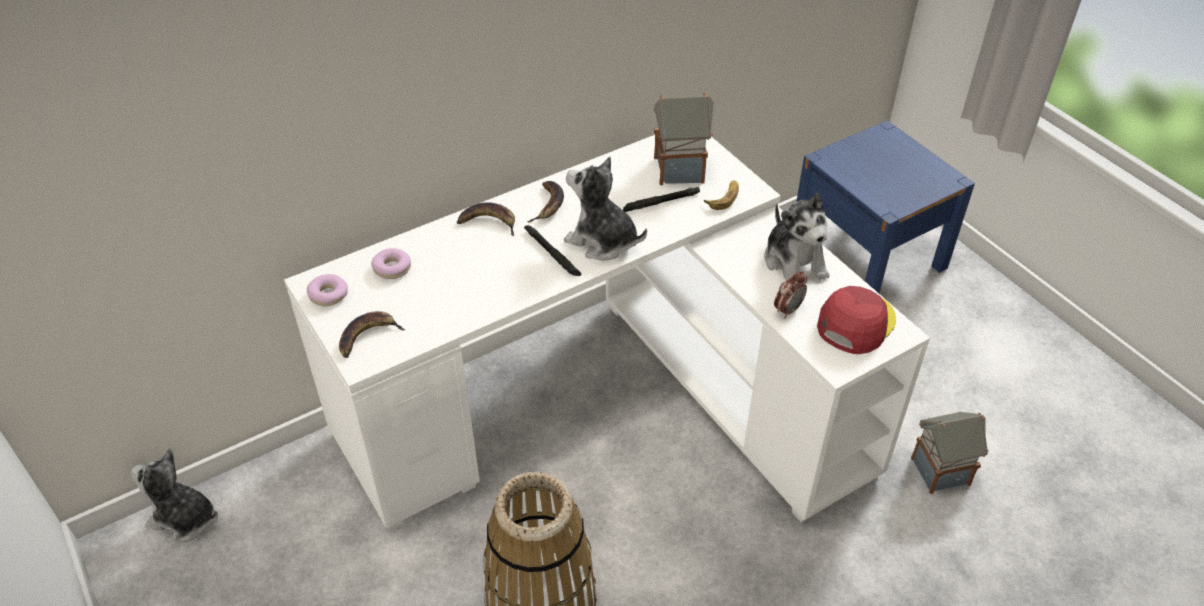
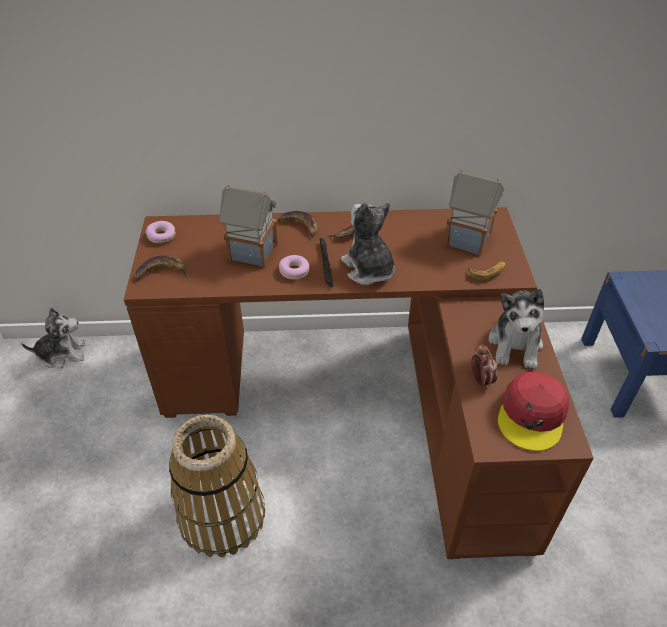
camera: 30 degrees right, 0 degrees up
(184, 519) = (62, 354): plush toy -> plush toy turned 120 degrees clockwise
(392, 268) = (213, 234): donut -> donut (294, 271)
(610, 400) = (366, 398): white desk -> brown desk
(661, 202) = (435, 258): black flashlight -> none
(788, 310) = (480, 380): alarm clock -> alarm clock turned 90 degrees counterclockwise
(855, 323) = (532, 415): red cap -> red cap turned 135 degrees clockwise
(939, 472) = (593, 579): toy house -> toy house (252, 252)

